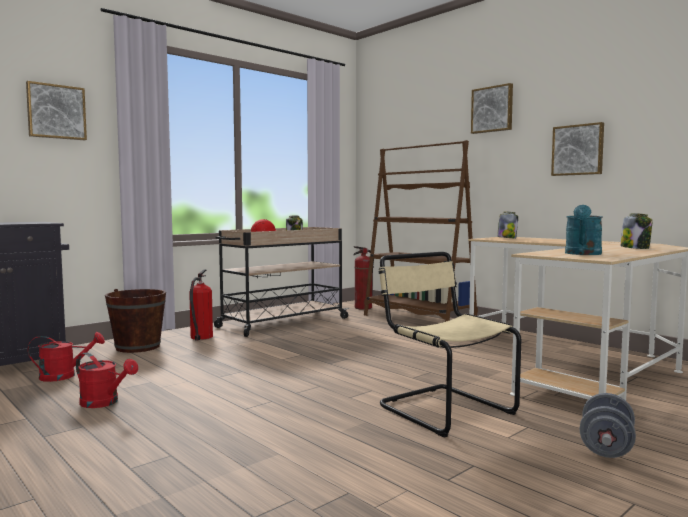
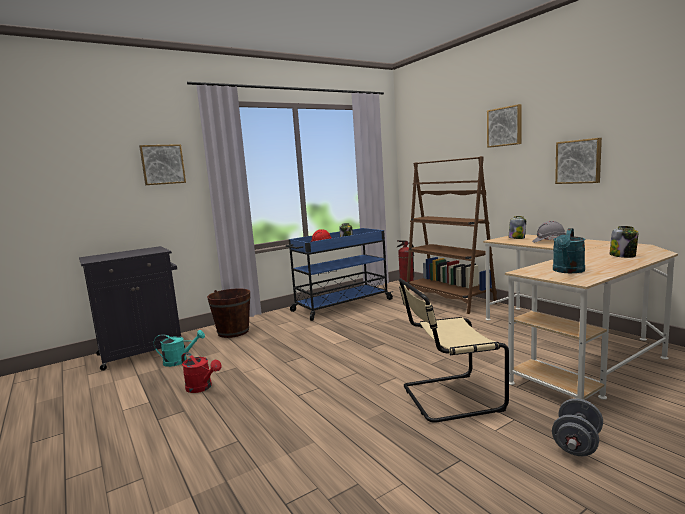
camera: 10 degrees right, 5 degrees up
(64, 376) = (180, 361): red watering can -> turquoise watering can
(201, 337) = (279, 321): fire extinguisher -> none
(282, 323) = (341, 305): beige cart -> blue cart
(442, 408) = (447, 398): beige chair -> beige chair turned 75 degrees counterclockwise
(545, 240) = (548, 241): none -> grey hard hat

